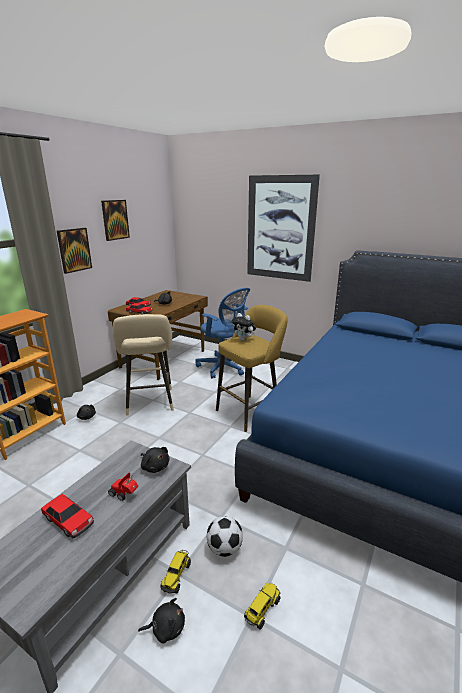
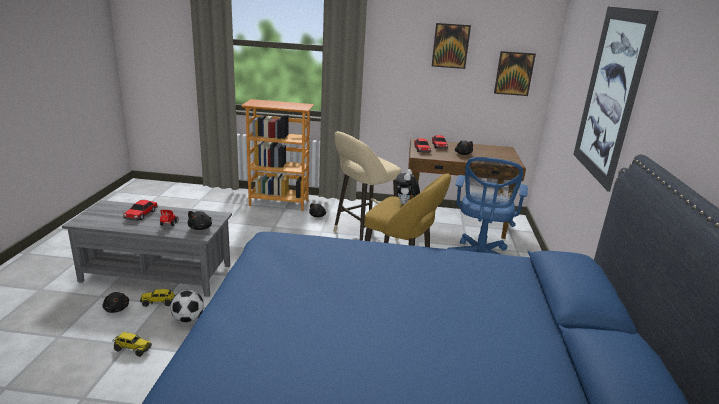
camera: 65 degrees right, 0 degrees up
(74, 250) = (388, 67): picture -> picture (514, 73)

